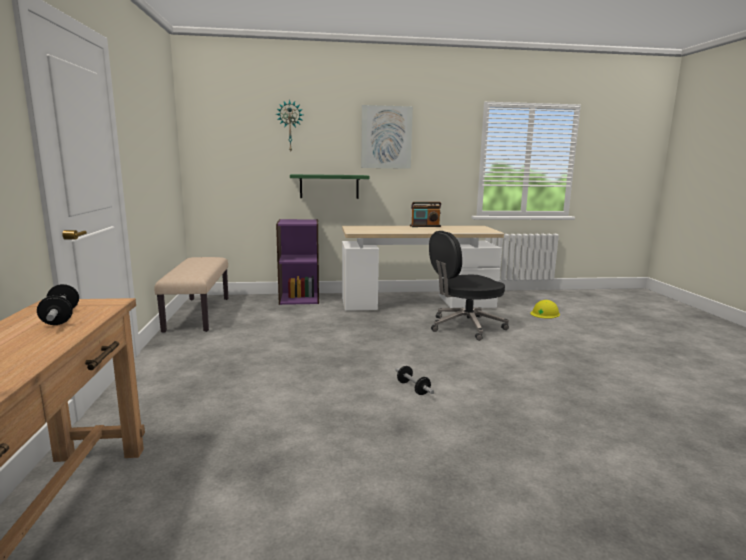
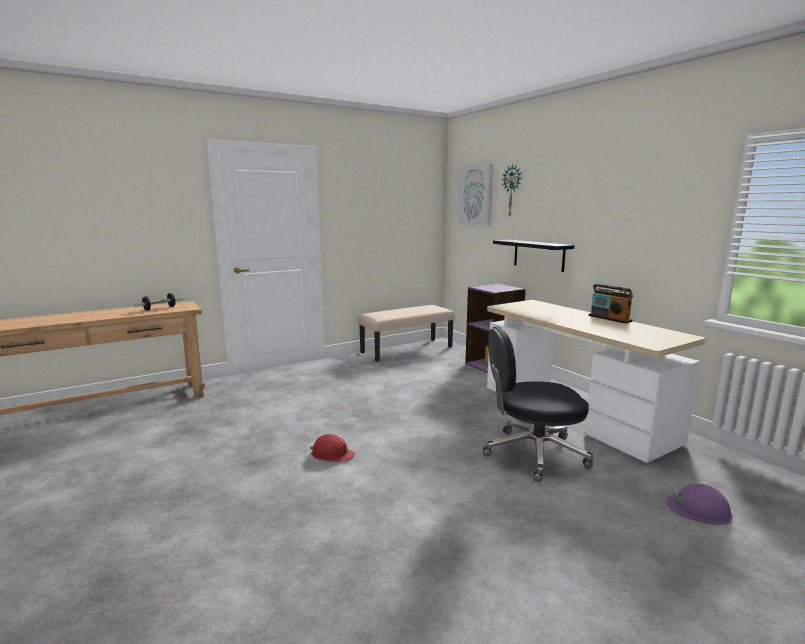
camera: 65 degrees right, 0 degrees up
(329, 186) = (538, 255): green shelf -> black shelf
(386, 137) = (598, 199): picture -> picture (475, 195)
(413, 388) = (332, 454): dumbbell -> red hard hat
(465, 327) = (533, 453): black office chair -> black office chair turned 45 degrees counterclockwise
(545, 313) = (699, 508): yellow hard hat -> purple hard hat

